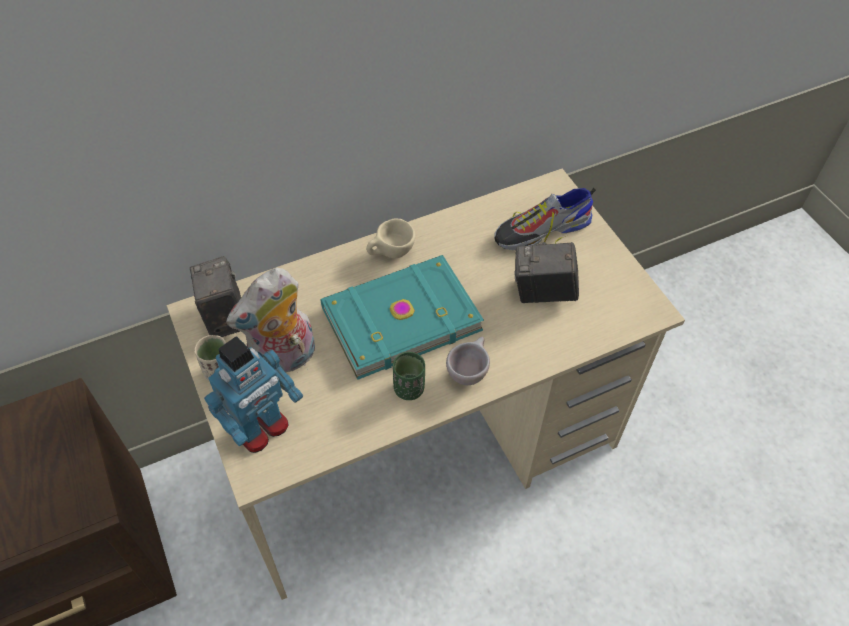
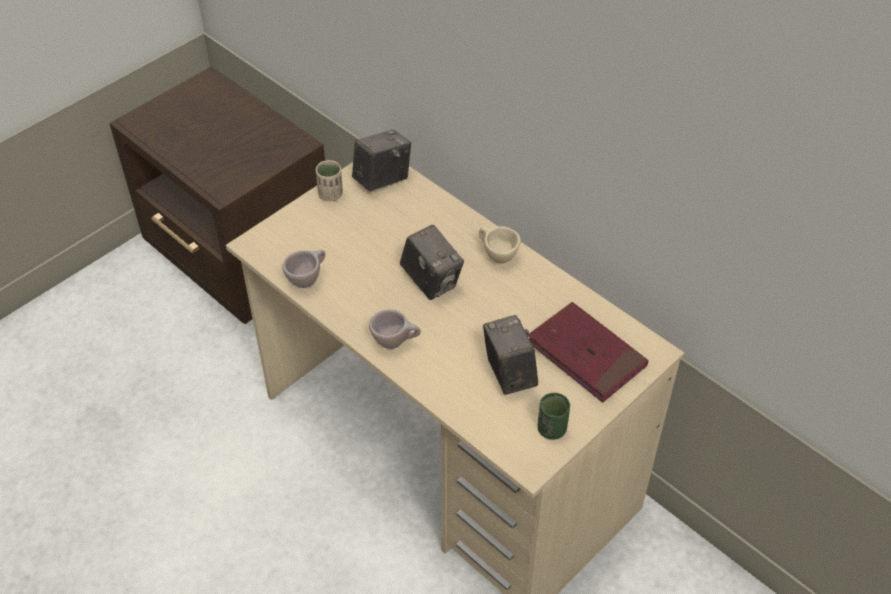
camera: 70 degrees right, 5 degrees down
(261, 428) = (292, 234): toy robot -> none
(285, 361) = (356, 227): plush toy -> none
(341, 430) = (307, 279): none -> beige cup
(399, 317) = (431, 281): turquoise book -> camera
(409, 389) = (362, 308): green cup -> green cup (551, 429)
(542, 231) = (586, 355): shoe -> red book

